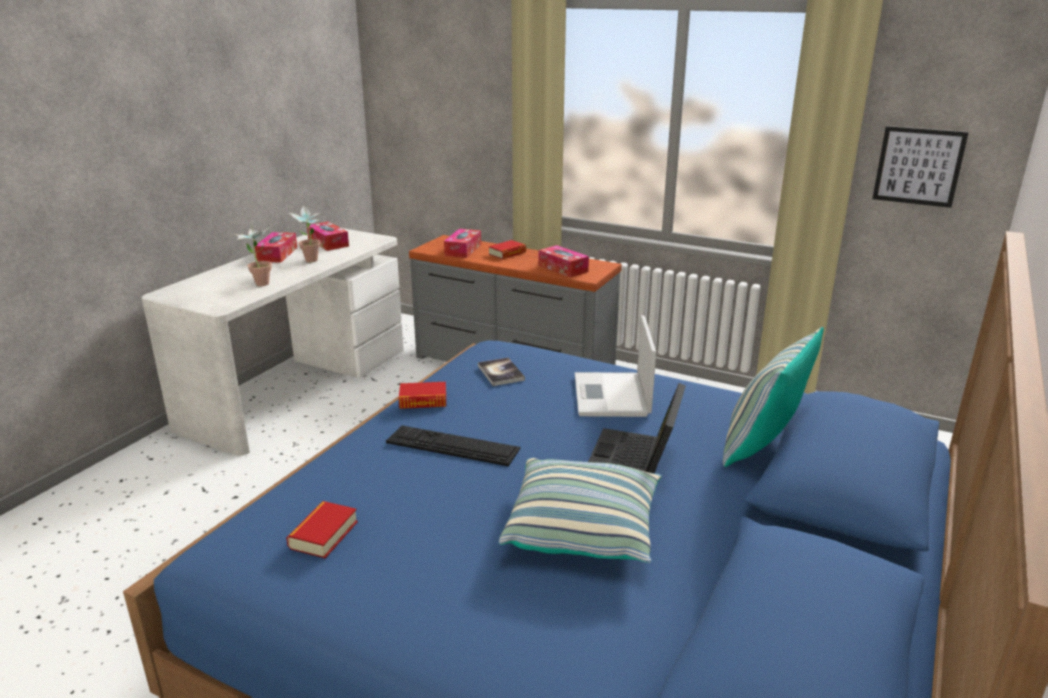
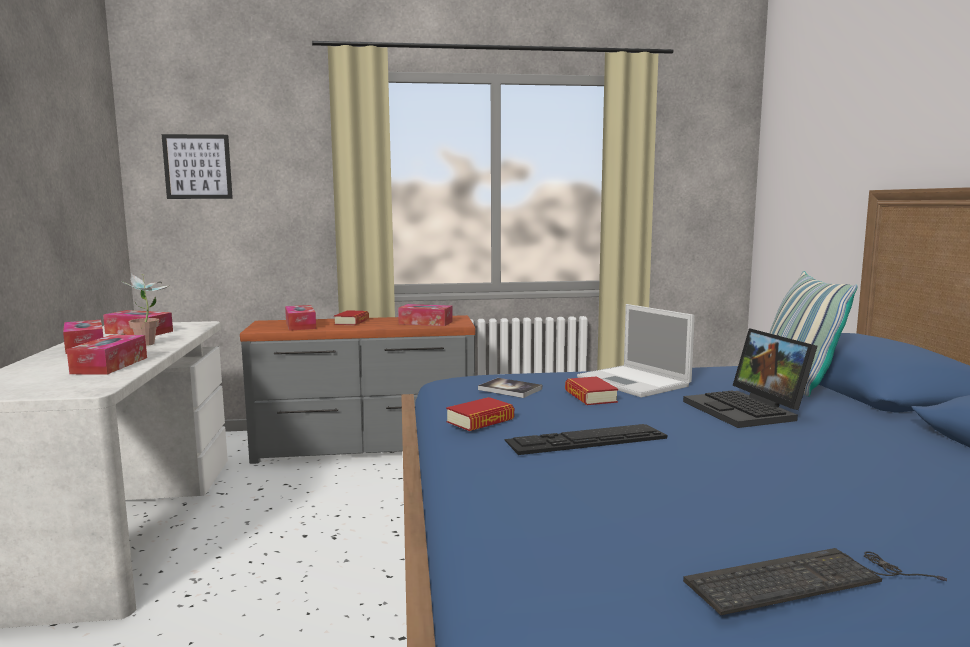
camera: 35 degrees left, 15 degrees down
(260, 282) = (110, 365): potted plant -> tissue box
(323, 535) = (630, 539): book -> book (590, 397)
(357, 606) = (805, 580): none -> keyboard
(583, 529) = (821, 455): pillow -> none
(918, 166) = (690, 200): picture -> picture (197, 167)

